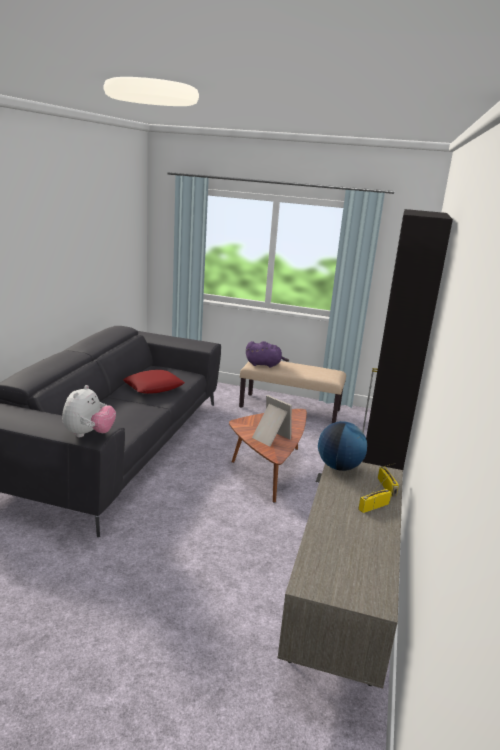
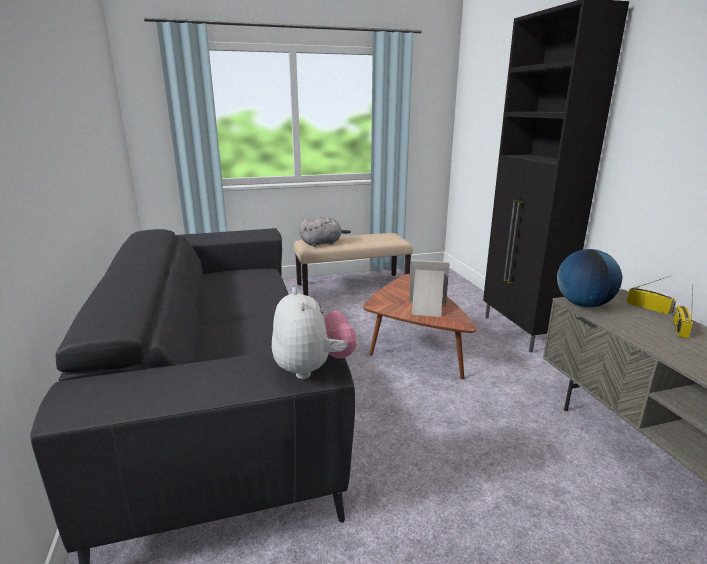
camera: 30 degrees left, 0 degrees up
(154, 387) = (244, 293): red pillow -> none
(265, 364) = (322, 243): purple plush toy -> grey plush toy

